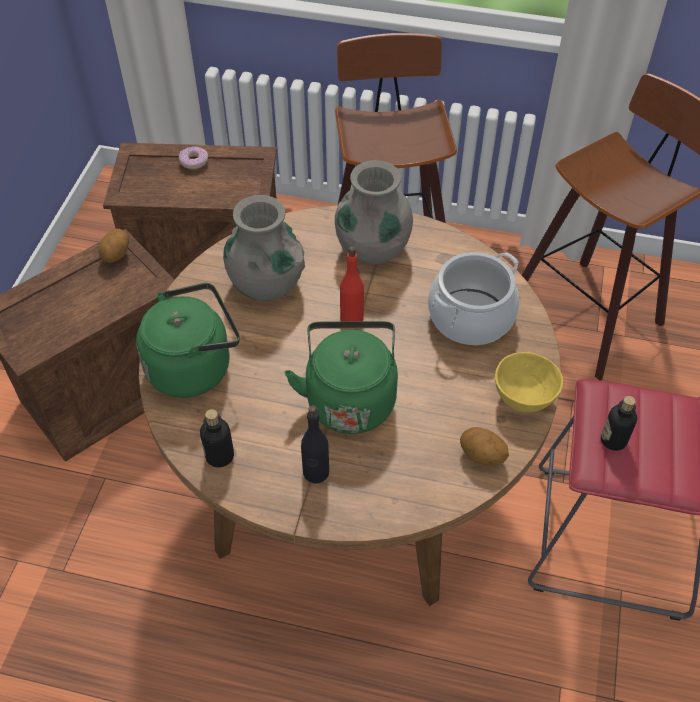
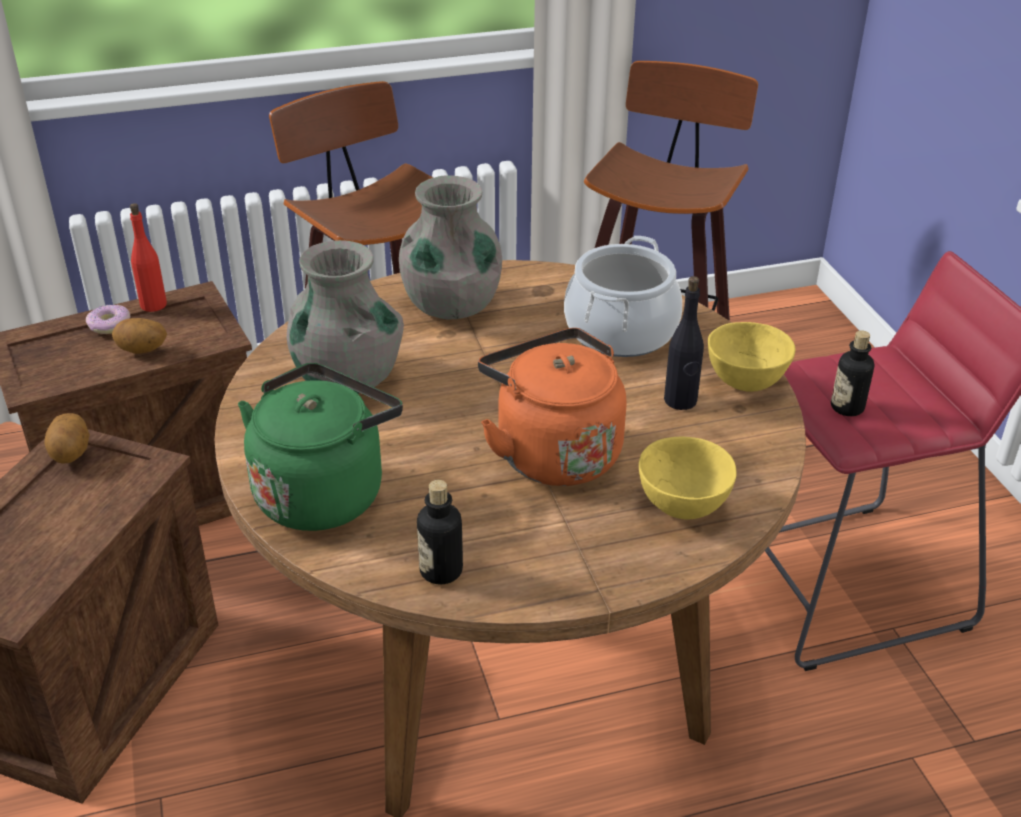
camera: 30 degrees left, 15 degrees down
(316, 472) = (579, 539): black bottle -> black bottle (680, 401)
(349, 398) = (553, 452): green kettle -> orange kettle
(351, 318) = (485, 377): red bottle -> red bottle (153, 305)
(398, 480) = (682, 507): none -> yellow bowl
(481, 456) = (752, 449): potato -> potato (142, 351)

